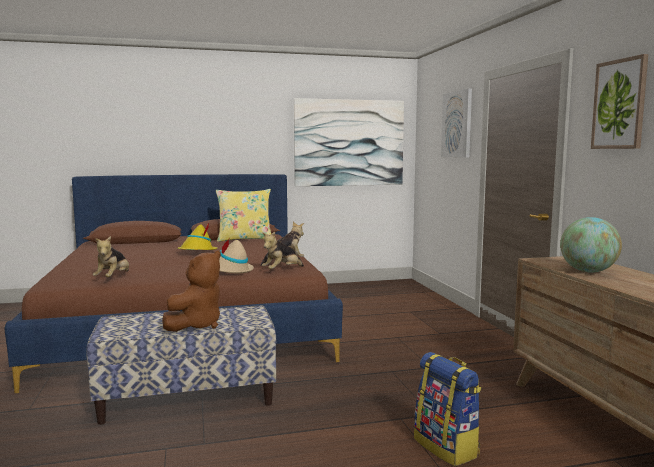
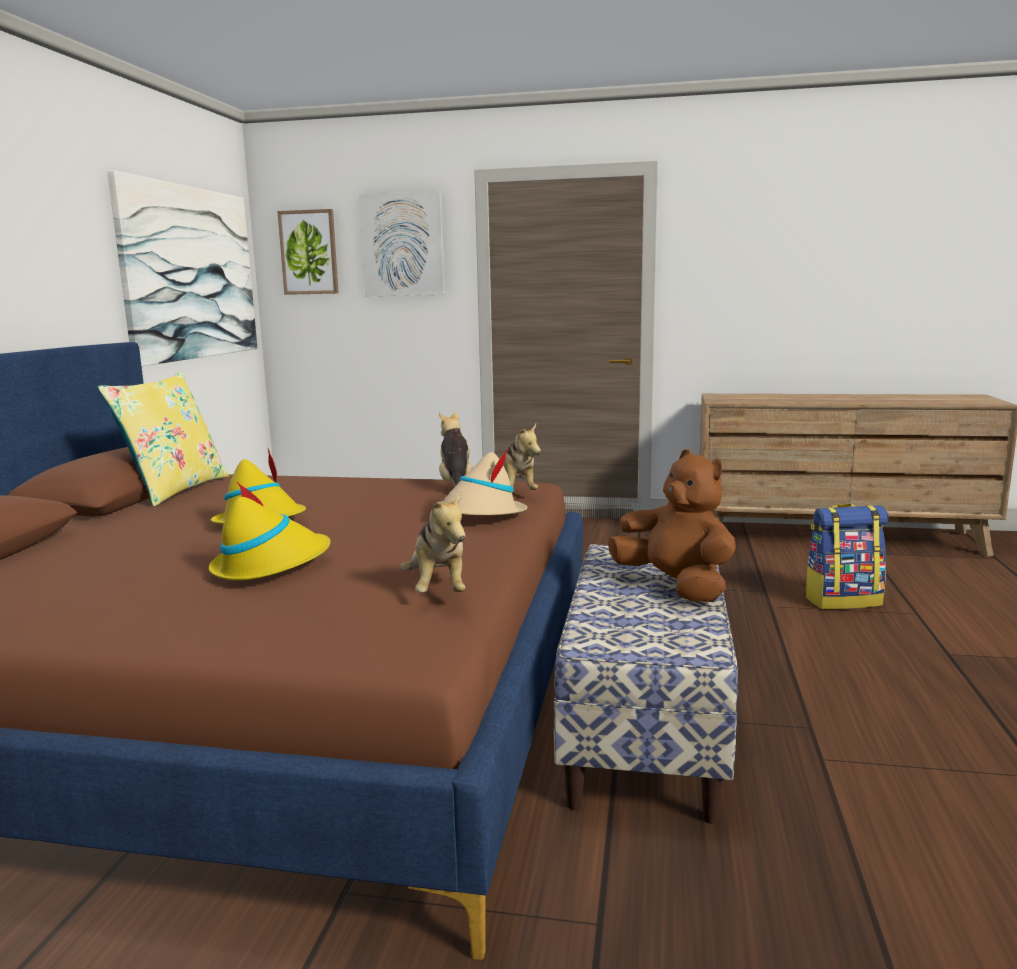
camera: 65 degrees left, 5 degrees up
(113, 278) = (438, 589): plush toy -> plush toy turned 45 degrees clockwise
(136, 260) = (271, 565): none -> yellow hat
(588, 271) = (784, 400): globe -> none
(619, 104) = (738, 230): picture -> picture (309, 252)

